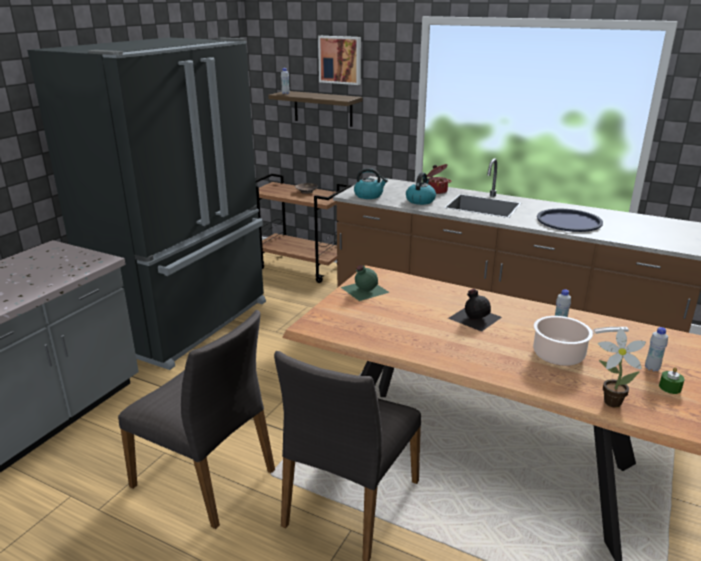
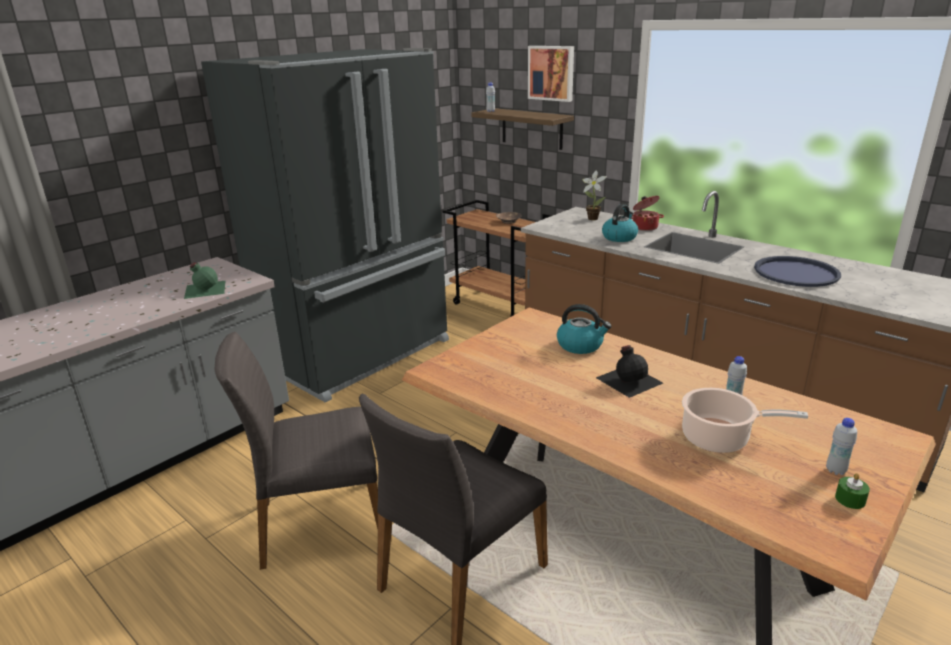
camera: 15 degrees right, 0 degrees up
(206, 477) = (320, 522): grey chair -> grey chair turned 120 degrees clockwise
(363, 289) = (513, 335): green bottle -> green bottle (204, 289)
(369, 195) = (562, 228): kettle -> kettle (580, 345)
(609, 401) = (755, 505): potted plant -> potted plant (591, 218)

